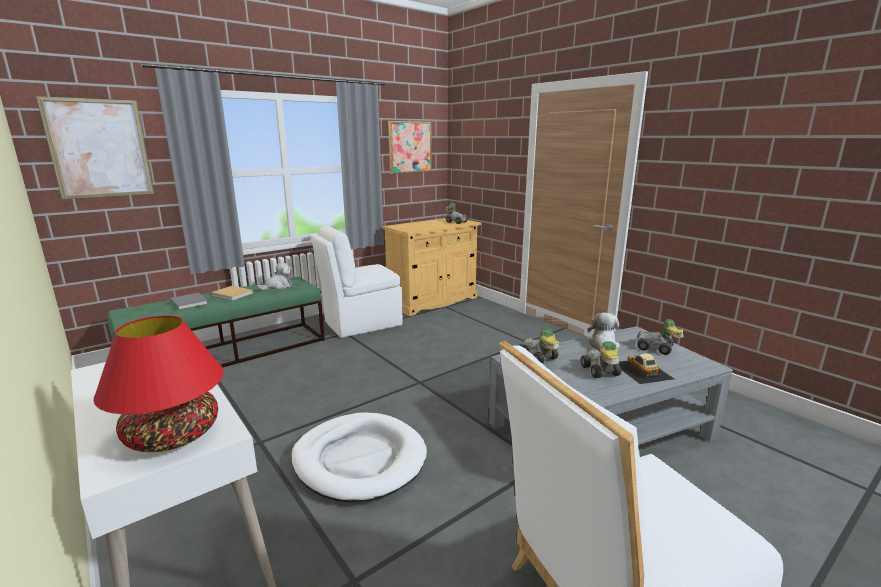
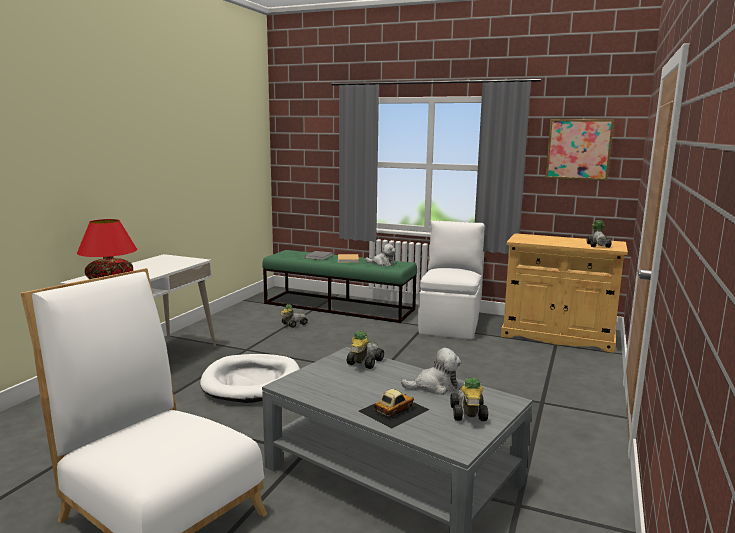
camera: 60 degrees right, 5 degrees down
(99, 148) = (307, 141): picture -> none
(361, 324) = (450, 325): white chair -> white chair turned 75 degrees clockwise
(600, 372) = (364, 391): toy car -> toy car (293, 324)

